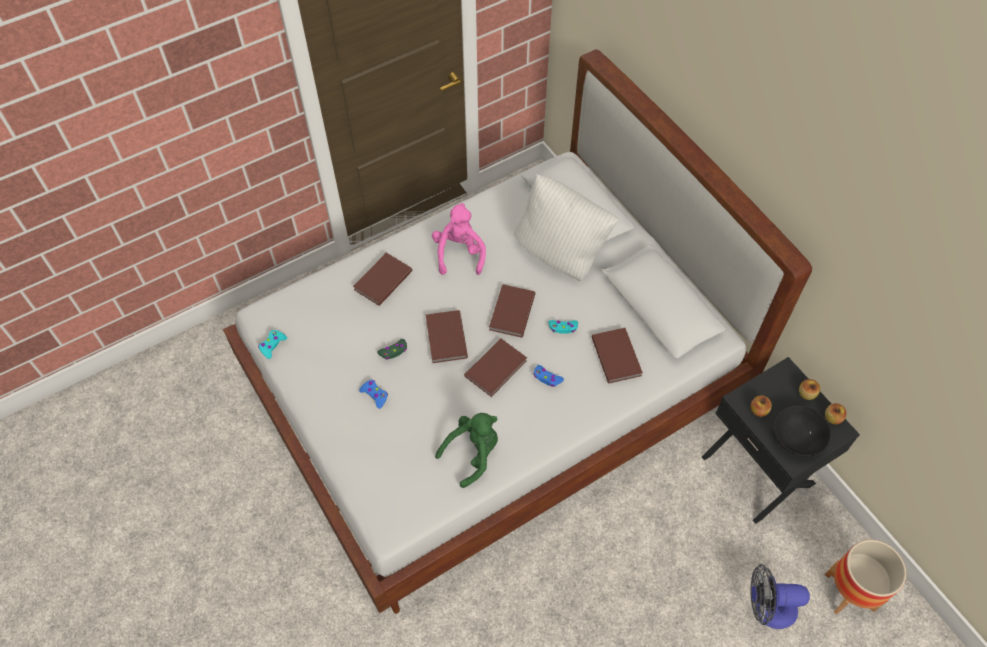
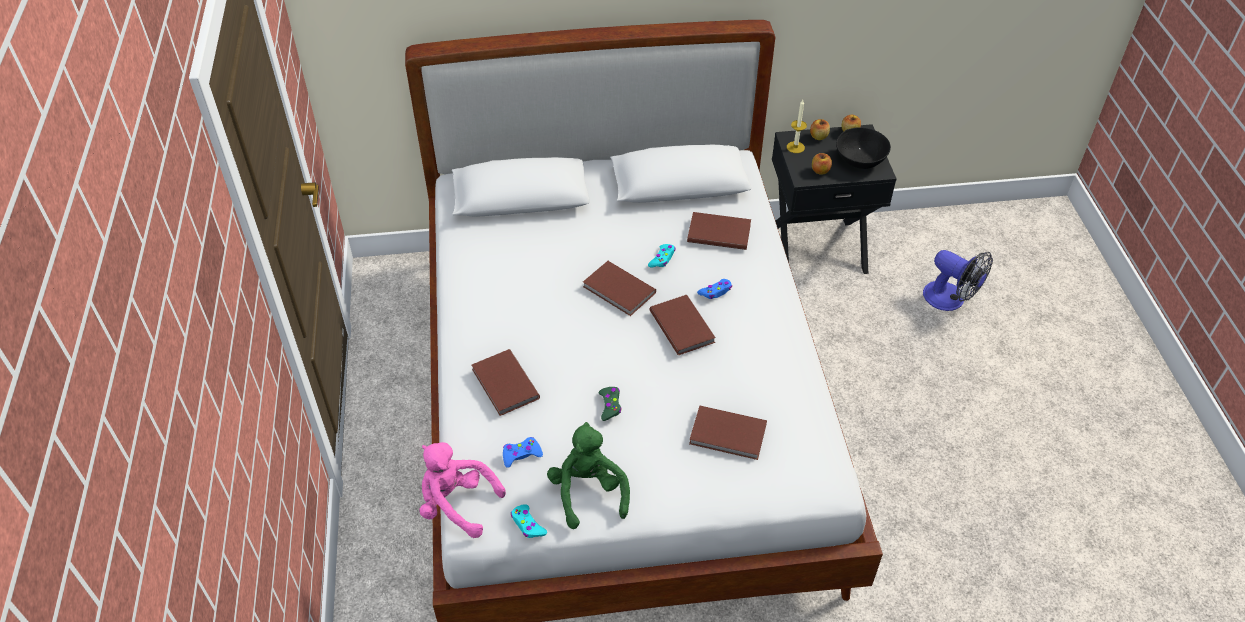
camera: 65 degrees left, 10 degrees down
(375, 395) = (657, 443): blue game controller -> blue game controller (521, 455)
(445, 338) = (620, 355): brown book -> brown book (728, 435)
(459, 253) = (512, 306): pink plush toy -> pink plush toy (456, 504)
(472, 453) = (774, 382): green plush toy -> green plush toy (588, 492)
(560, 255) = (571, 229): white pillow -> none
(767, 608) = (950, 300): fan -> fan turned 75 degrees counterclockwise
(777, 380) = (795, 147): none -> candle
(849, 591) = (954, 243): planter -> none

